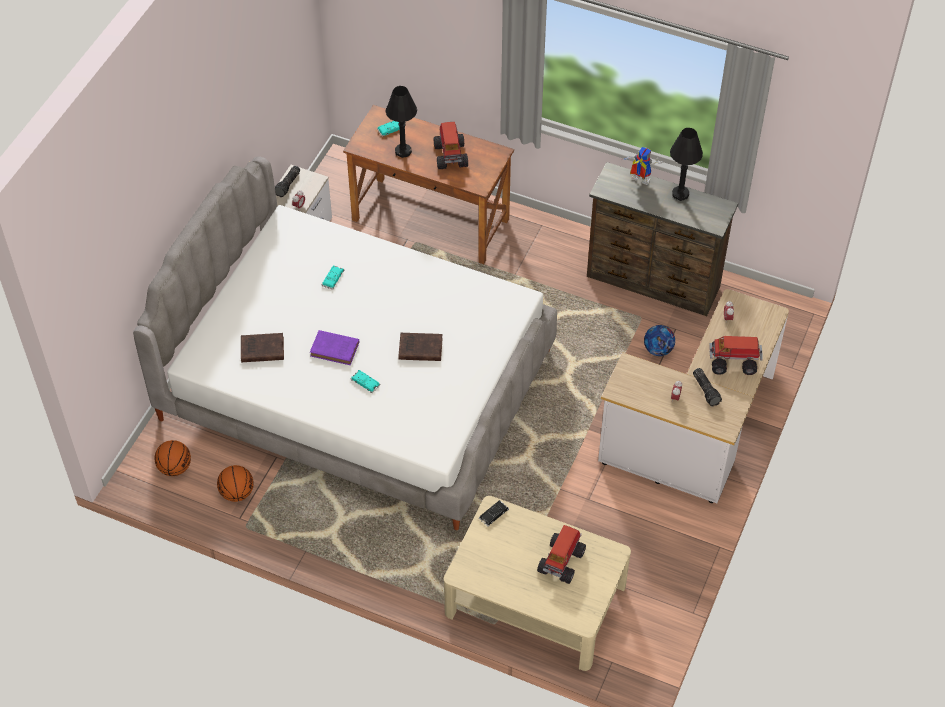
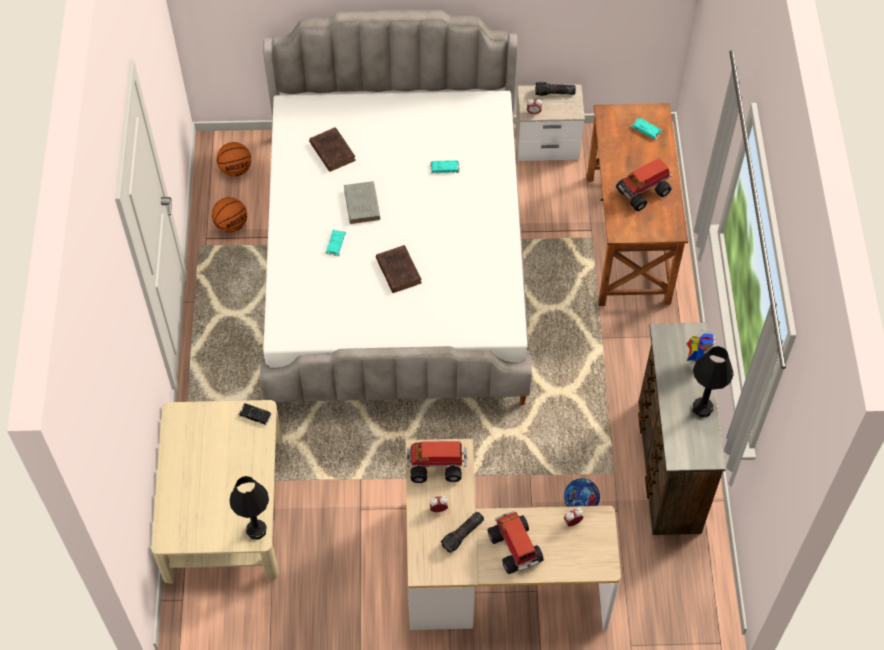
camera: 65 degrees right, 5 degrees up
(336, 349) = (362, 205): purple book -> grey book
(403, 151) = (623, 151): black table lamp -> black table lamp (256, 530)
(562, 561) = (228, 493): toy truck -> toy truck (437, 466)

